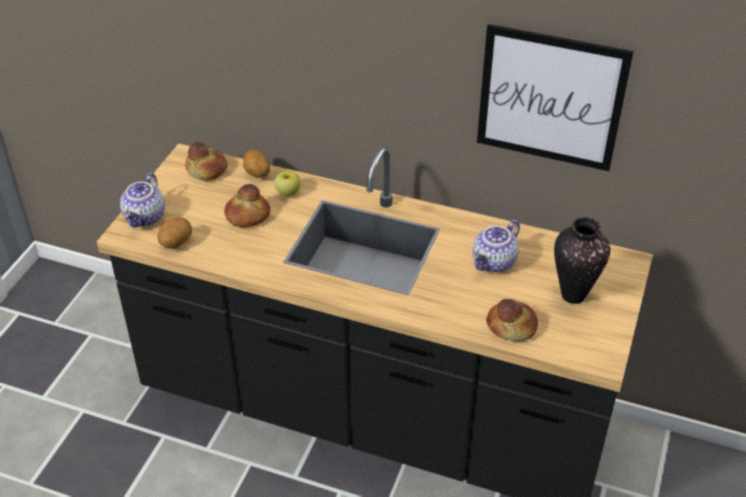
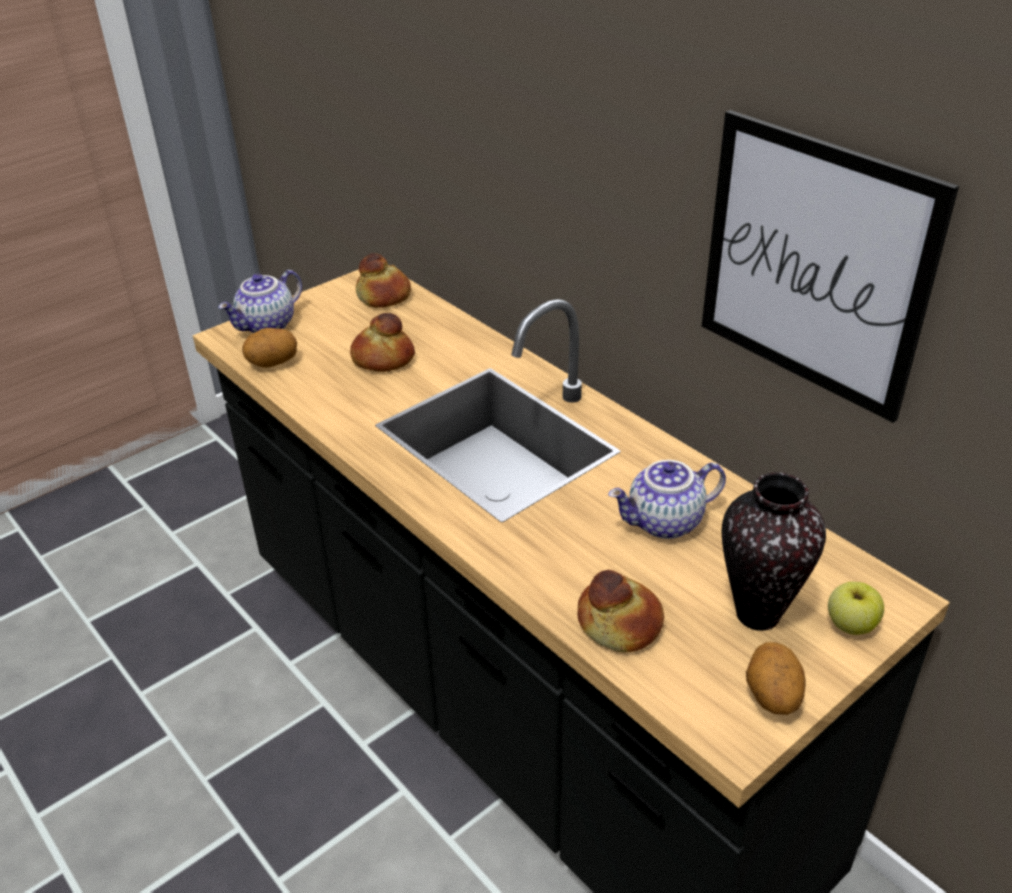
camera: 30 degrees right, 5 degrees down
(257, 174) = (437, 317): potato -> potato (771, 697)
(288, 192) = (455, 347): apple -> apple (850, 624)

